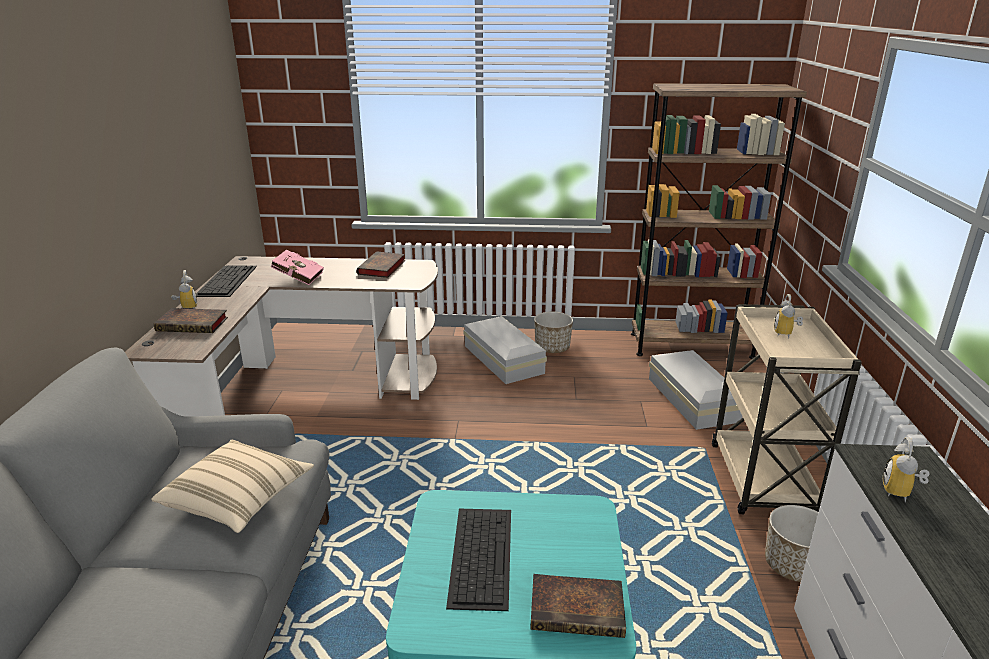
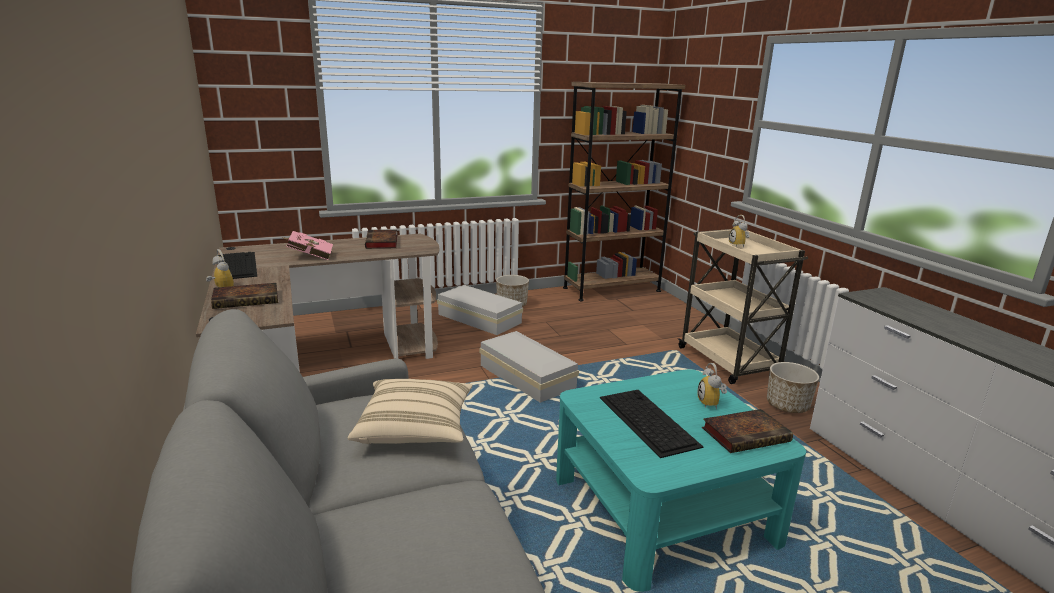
camera: 25 degrees left, 5 degrees down
(693, 398) = (641, 321): white storage box -> white storage box (527, 375)
(901, 493) = (901, 309): alarm clock -> alarm clock (712, 403)

